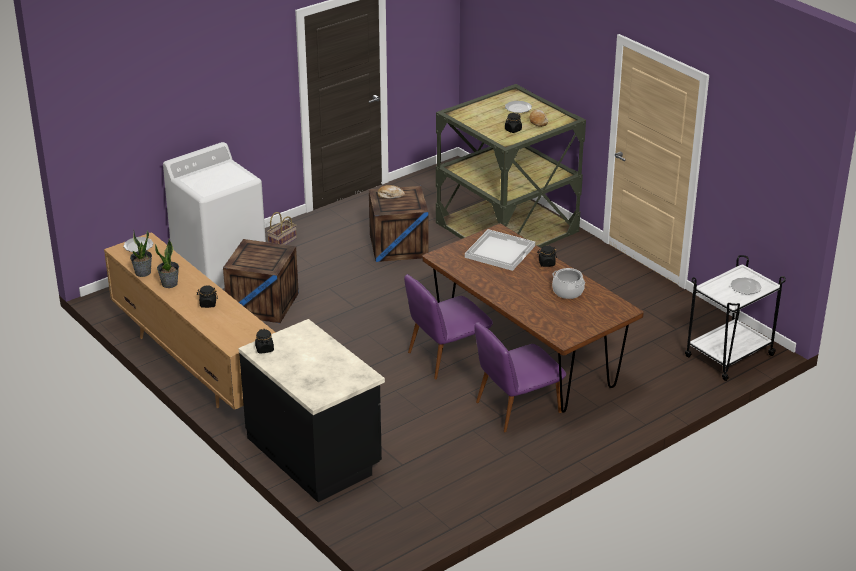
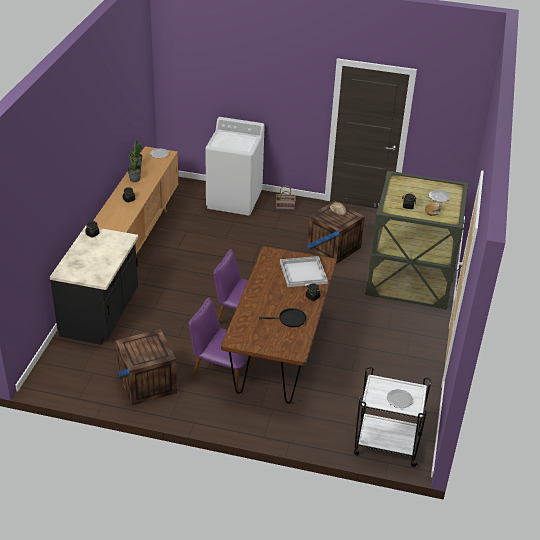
camera: 50 degrees right, 5 degrees up
(263, 304) = (217, 229): crate -> crate (147, 383)
(568, 291) = (290, 319): cooking pot -> black frying pan

